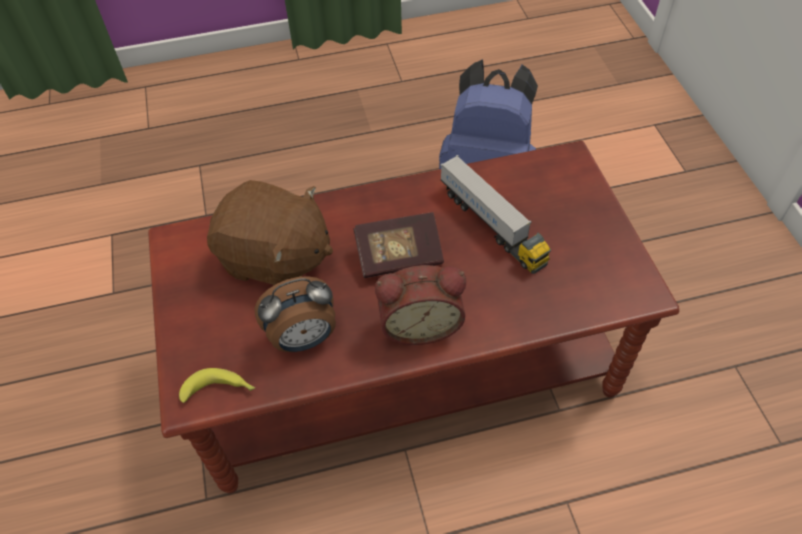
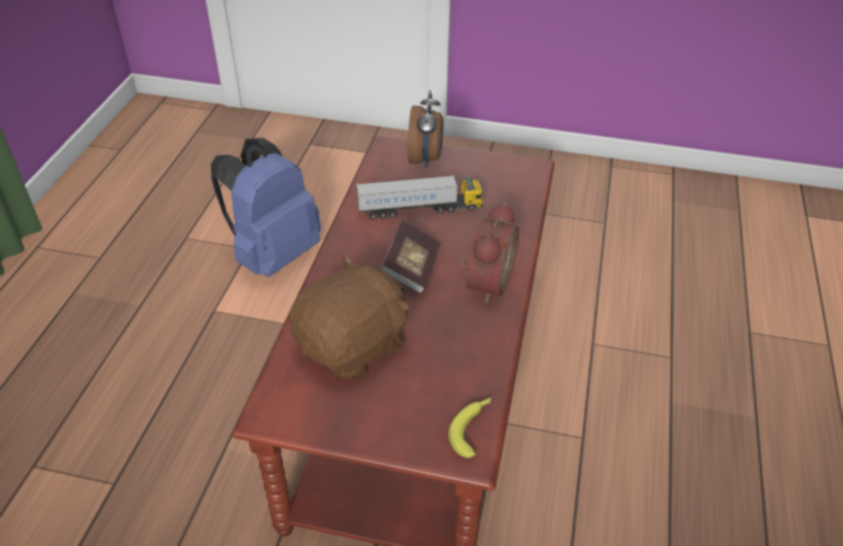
camera: 65 degrees left, 10 degrees down
(304, 339) = (454, 355): alarm clock -> alarm clock (425, 159)

